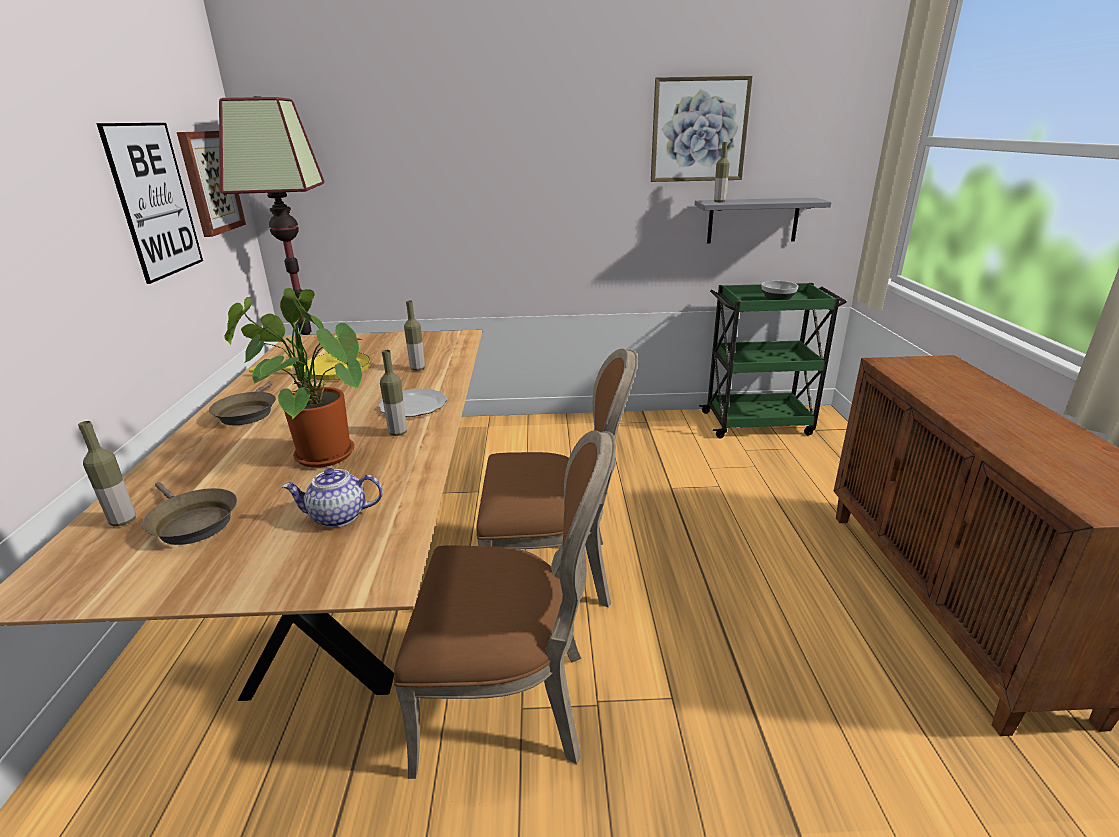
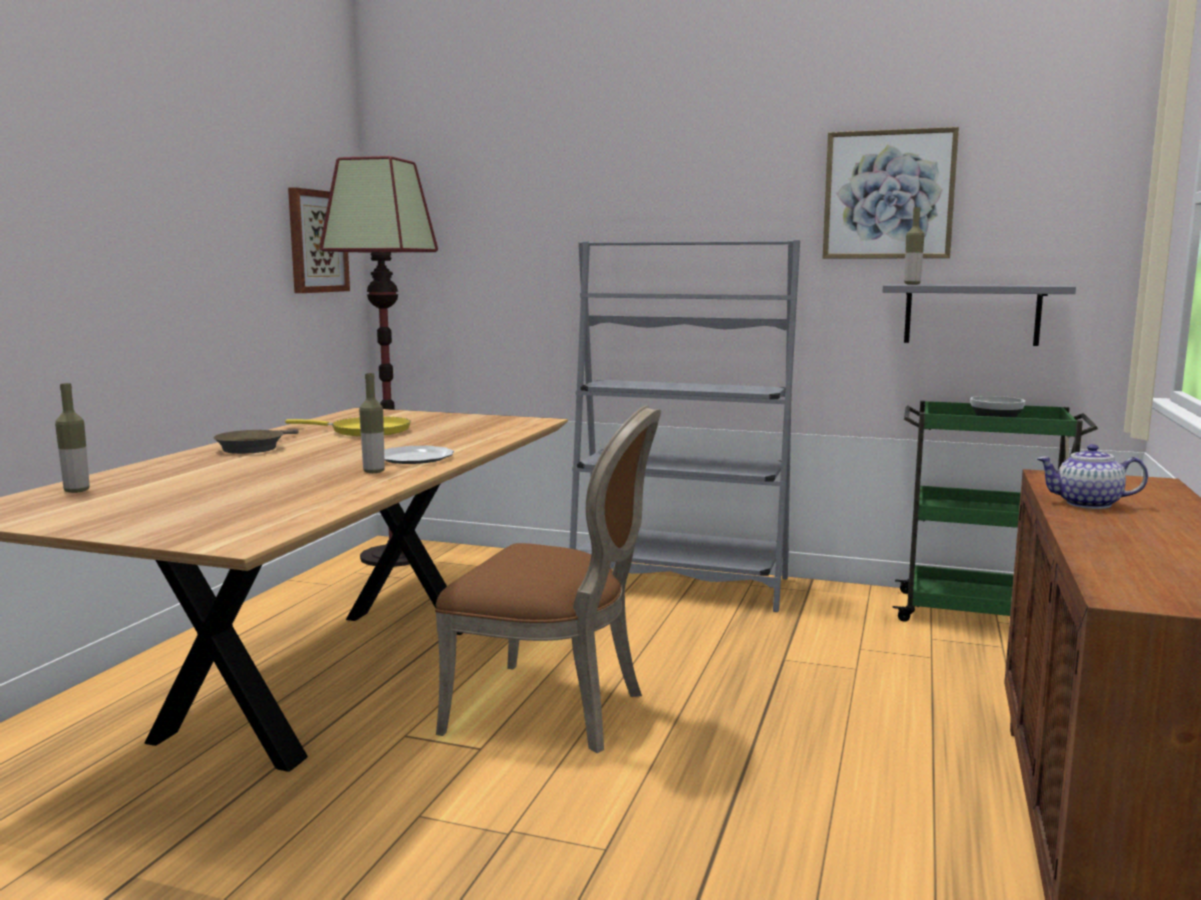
camera: 20 degrees right, 15 degrees down
(155, 201) = (244, 246): picture -> none
(191, 523) = (126, 497): brown frying pan -> none
(318, 454) = (282, 476): potted plant -> none
(338, 517) = (248, 509): teapot -> teapot (1087, 504)
(417, 369) = (455, 437): bottle -> none
(511, 703) = (411, 808): brown chair -> none
(560, 431) = (680, 583): none -> grey bookcase

